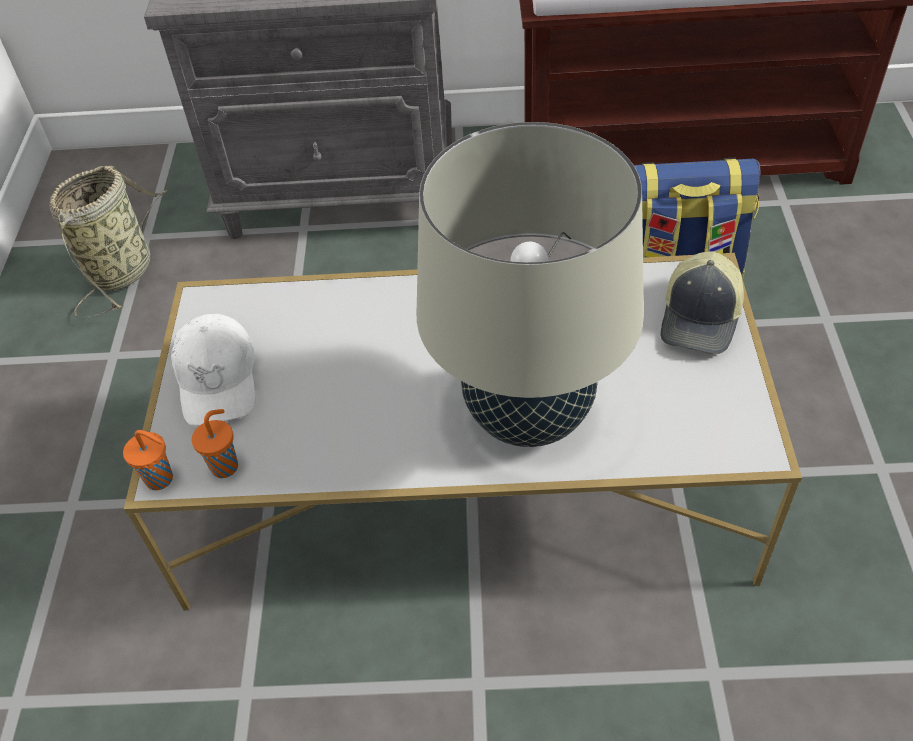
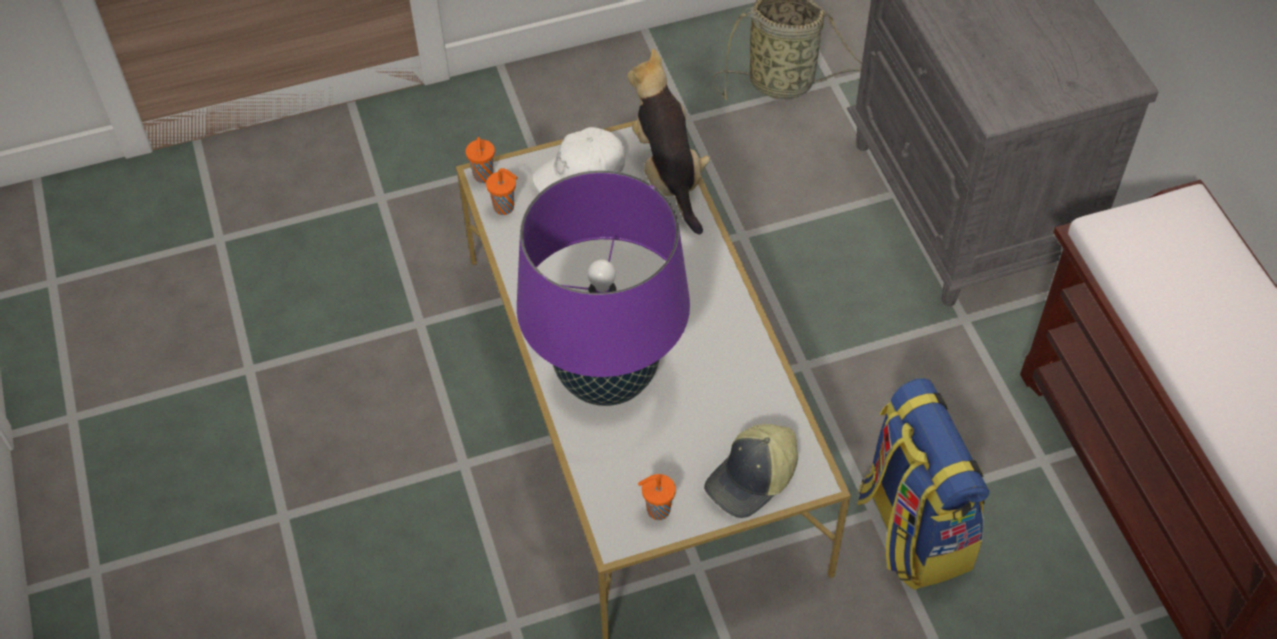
camera: 70 degrees right, 5 degrees up
(266, 302) = (668, 174): none -> plush toy
(529, 414) = (607, 377): beige table lamp -> purple table lamp
(701, 318) = (753, 479): cap -> cap turned 45 degrees counterclockwise
(725, 406) = (657, 510): none -> orange cup

